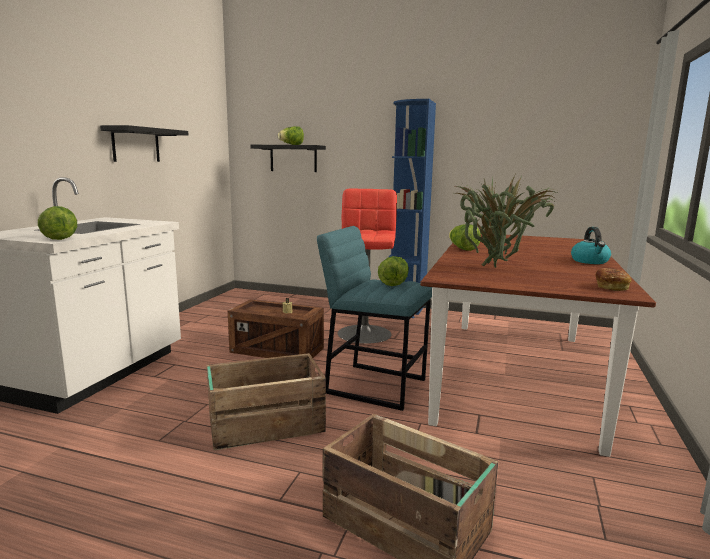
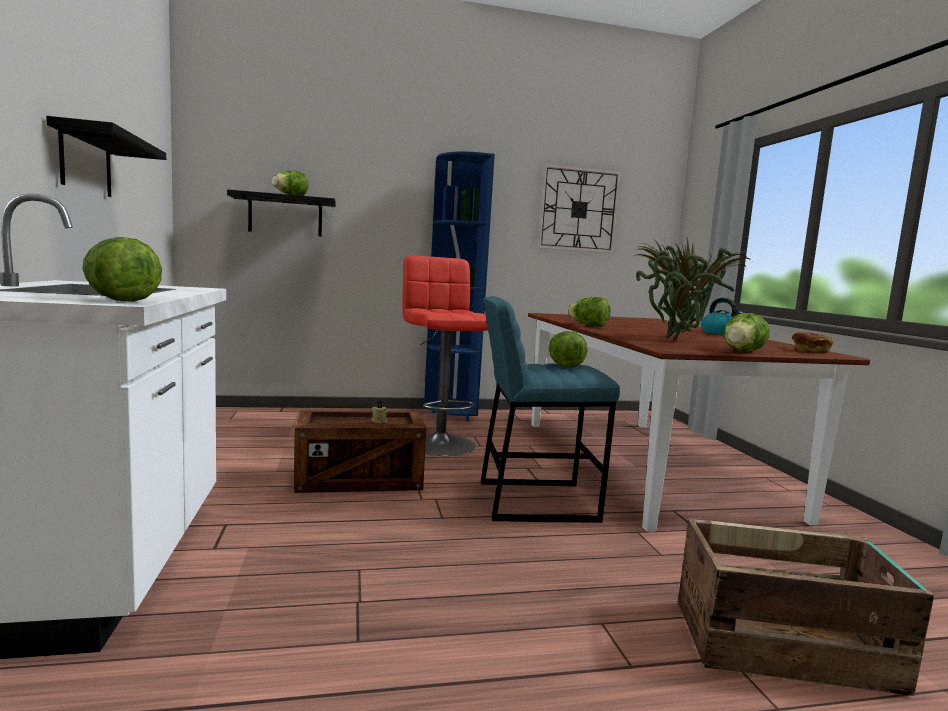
camera: 30 degrees left, 5 degrees down
(264, 424) = (477, 577): crate -> none
(511, 284) = (741, 352): none -> lettuce
(528, 136) = (578, 209): none -> wall clock

